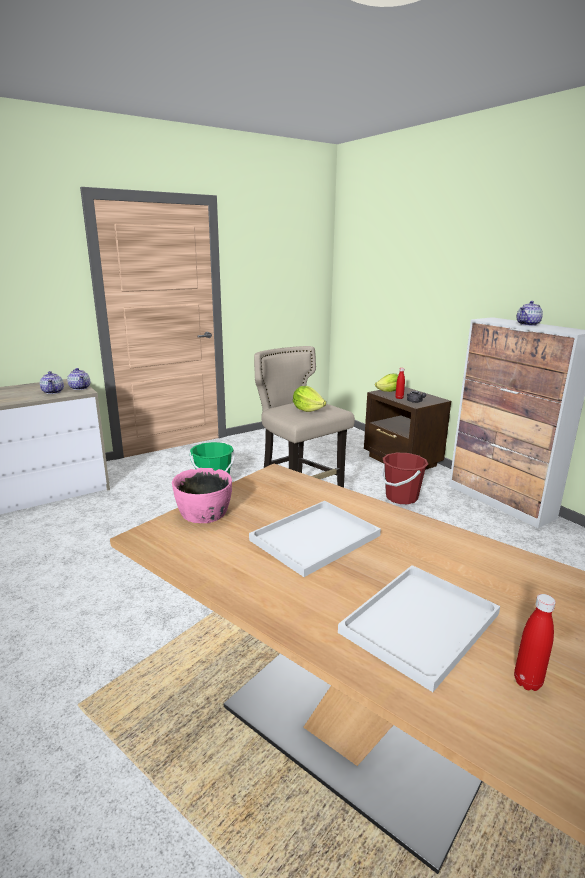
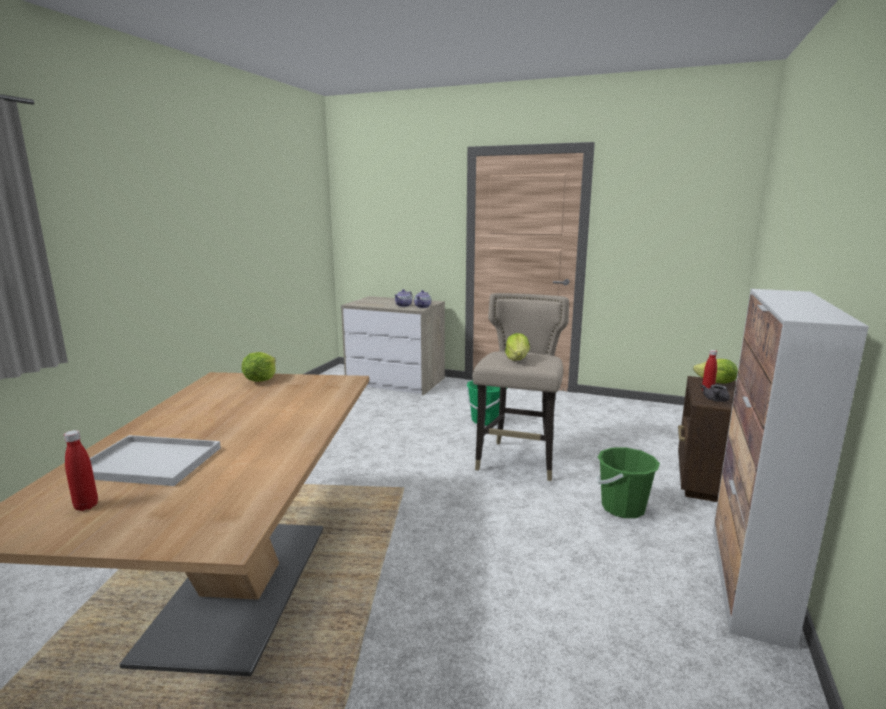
camera: 55 degrees right, 5 degrees down
(204, 513) = (260, 380): pink bowl -> lettuce
(314, 539) = (249, 412): white tray -> none
(401, 497) = (623, 508): red bucket -> green bucket
(528, 324) = (796, 302): teapot -> none

